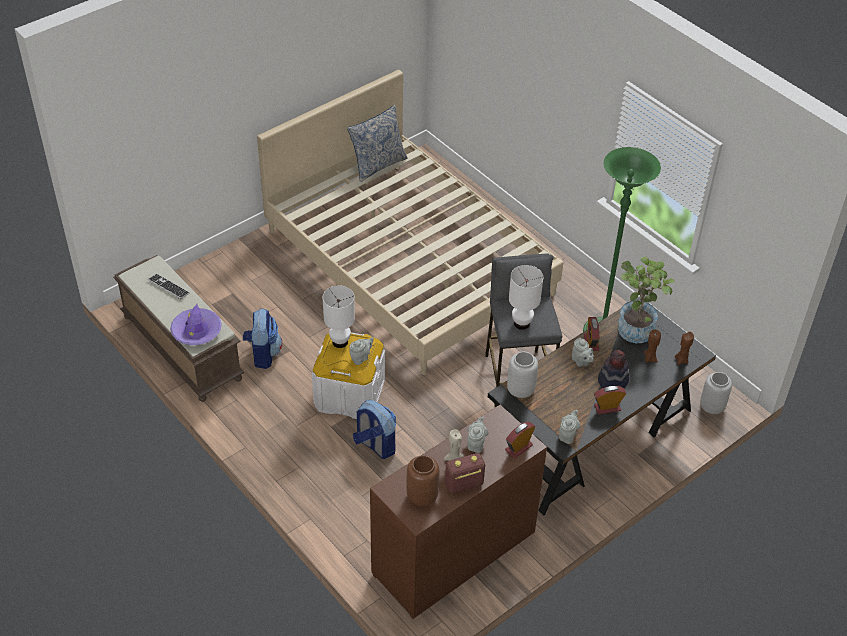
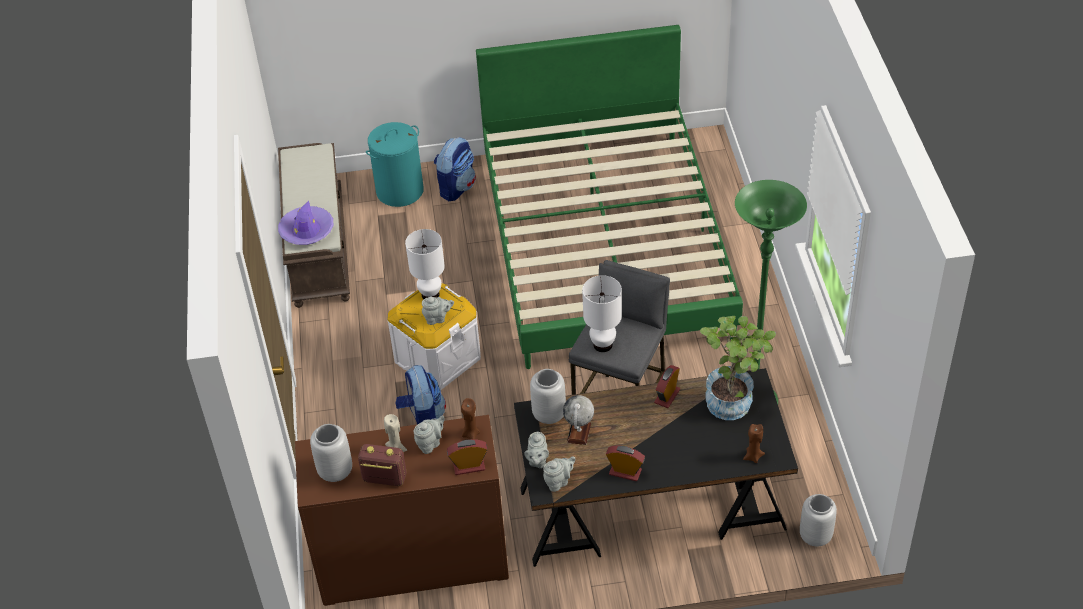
camera: 35 degrees right, 0 degrees up
(168, 287) = (315, 178): keyboard -> none
(215, 278) = (400, 191): none -> turquoise laundry basket
(263, 354) = (387, 283): backpack -> backpack (456, 187)
(377, 165) = (625, 127): pillow -> none
(409, 261) = (605, 244): beige bed -> green bed
(421, 496) = (335, 471): brown vase -> grey vase
(552, 394) = (579, 432): none -> globe
(581, 362) = (638, 412): grey teapot -> grey teapot (537, 461)
(613, 380) = (657, 446): hat -> none
(649, 358) = (717, 440): brown candle -> brown candle (470, 434)

